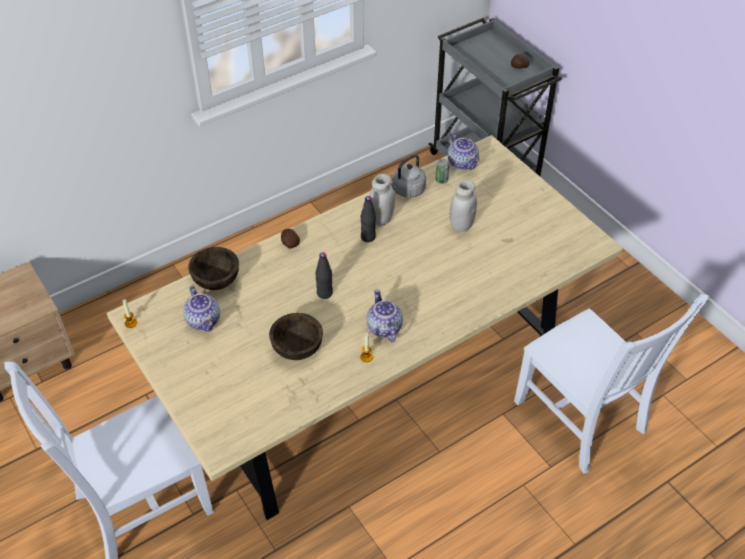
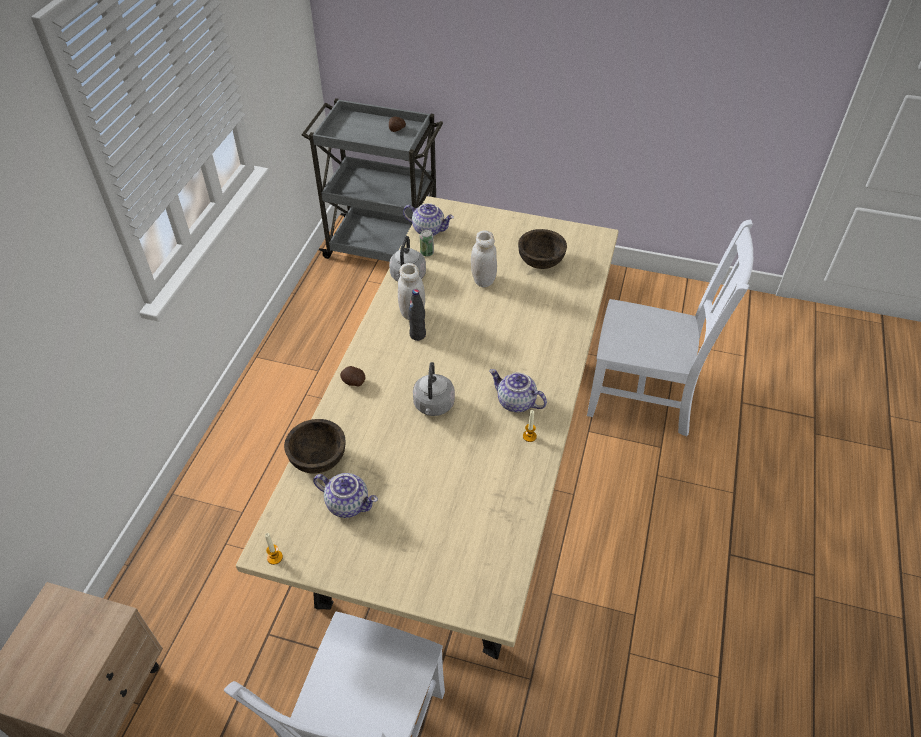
camera: 40 degrees left, 0 degrees up
(297, 347) = (462, 469): brown bowl -> brown bowl (540, 261)
(324, 293) = (433, 406): black bottle -> grey kettle

